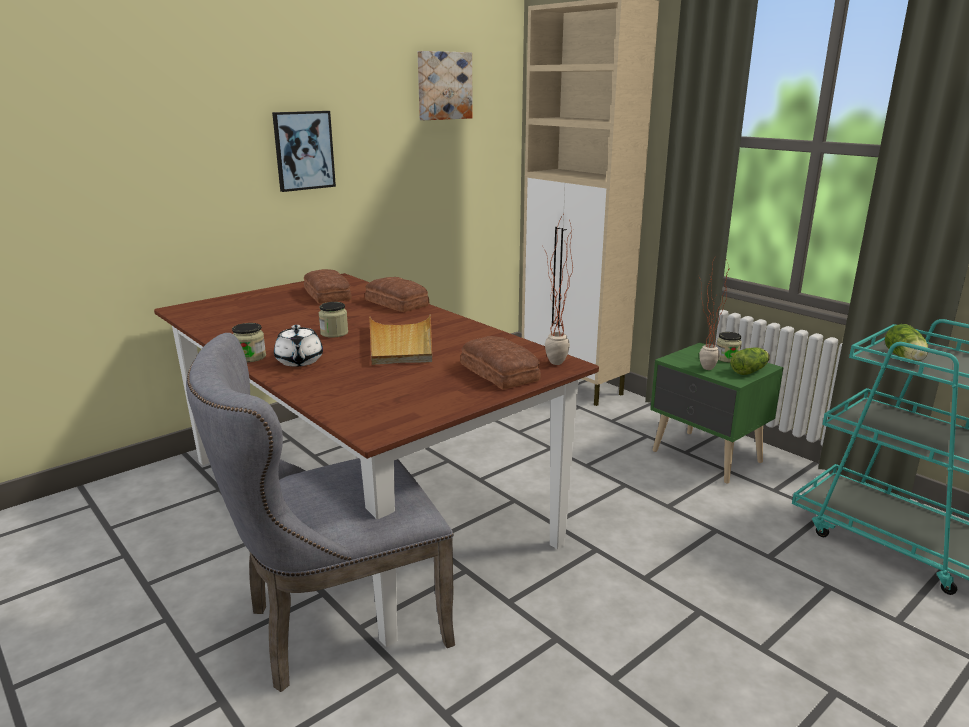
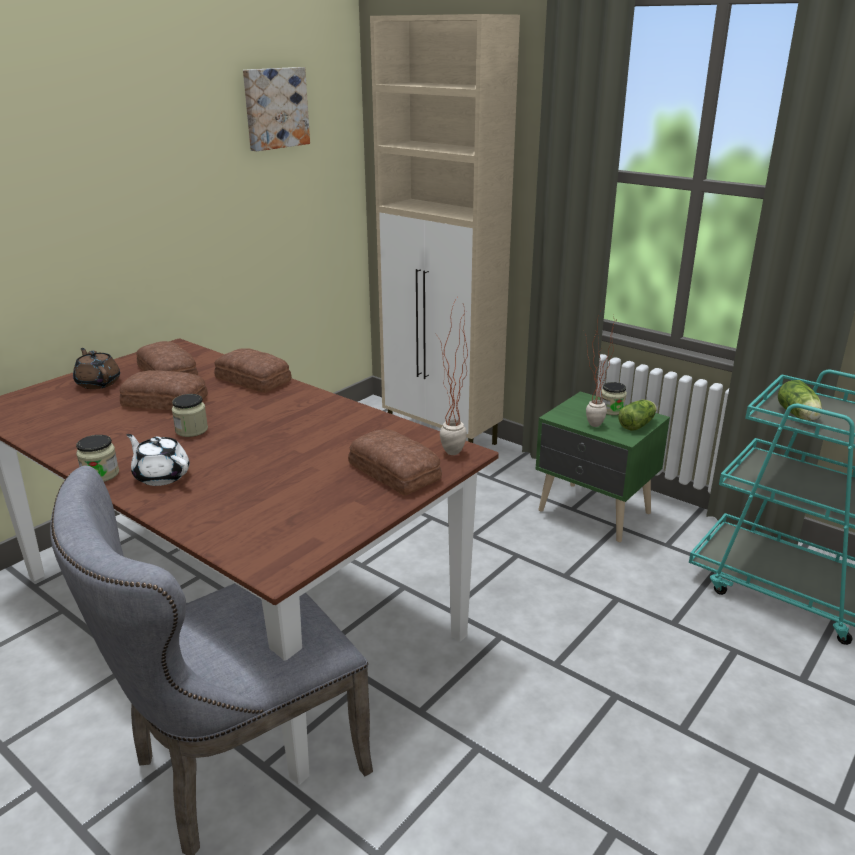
camera: 10 degrees left, 5 degrees up
(269, 298) = (98, 383): none -> brown teapot
(299, 361) = (161, 476): white teapot -> white teapot turned 150 degrees clockwise
(303, 150) = (119, 199): picture -> none
(318, 313) = (165, 401): none -> bread
(401, 344) = (274, 439): beige tray -> none

